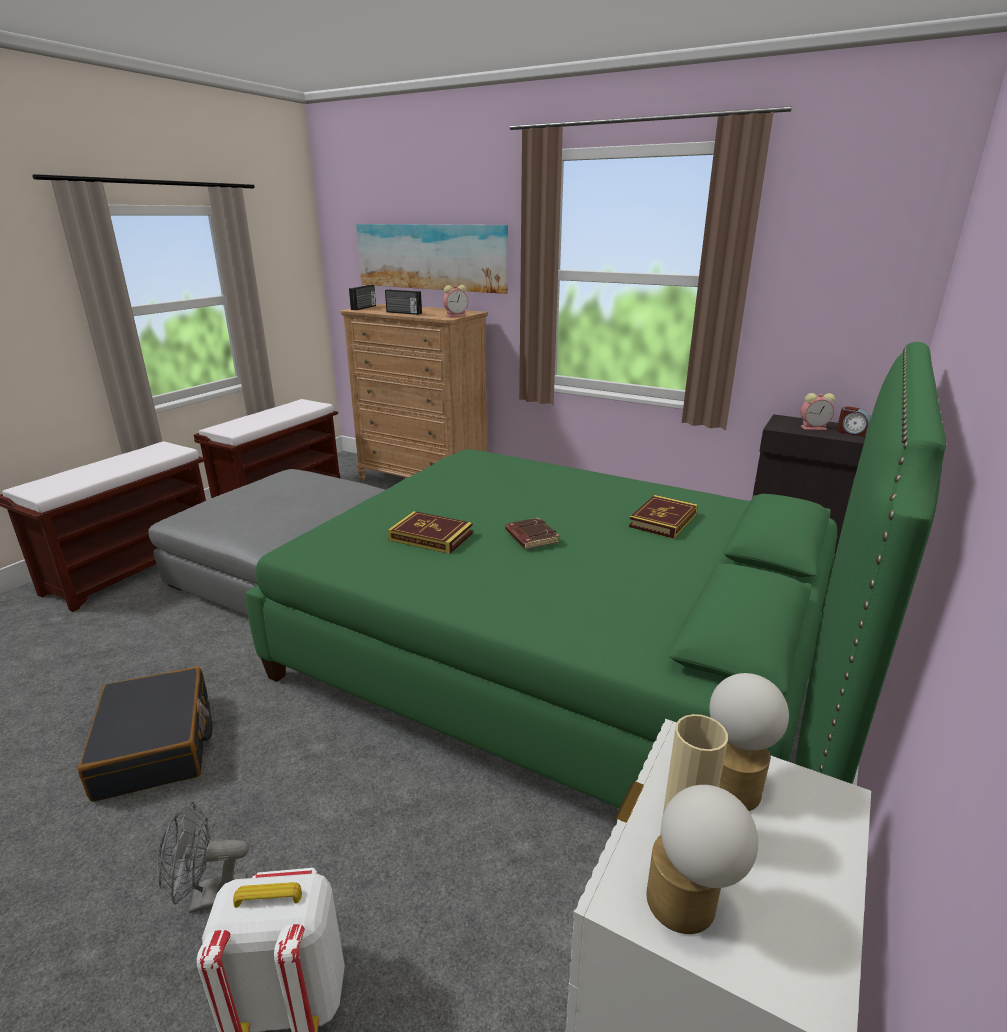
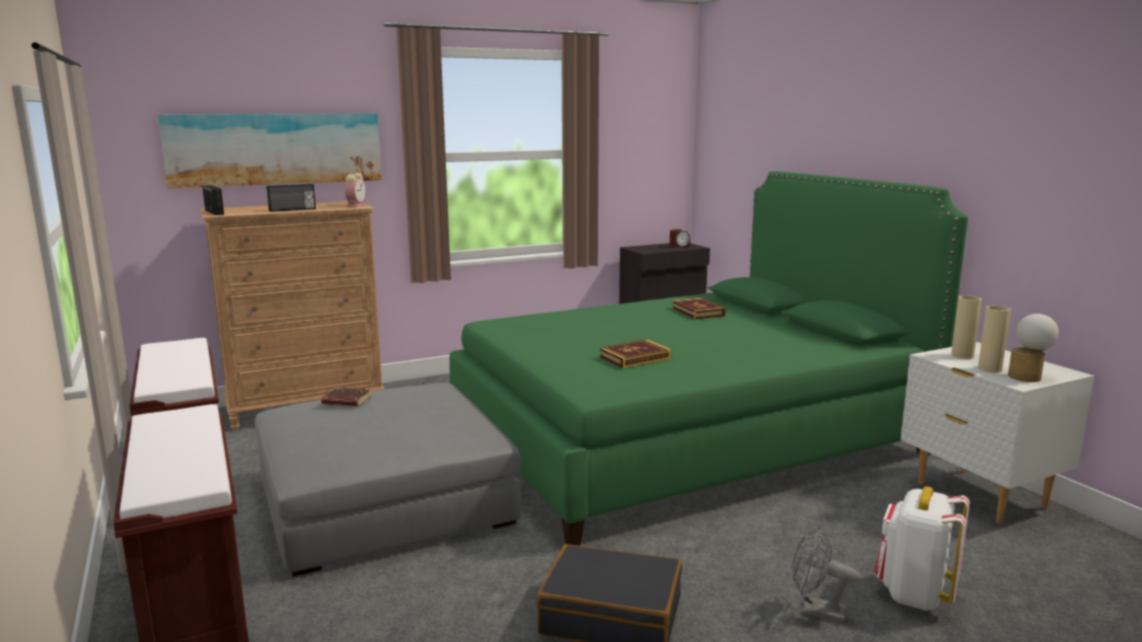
camera: 55 degrees left, 10 degrees down
(209, 898) = (816, 611): grey fan -> grey fan turned 90 degrees clockwise
(530, 537) = (678, 338): brown book -> brown book (346, 401)
(734, 783) = (962, 355): table lamp -> beige vase
(814, 428) = (659, 248): alarm clock -> none

